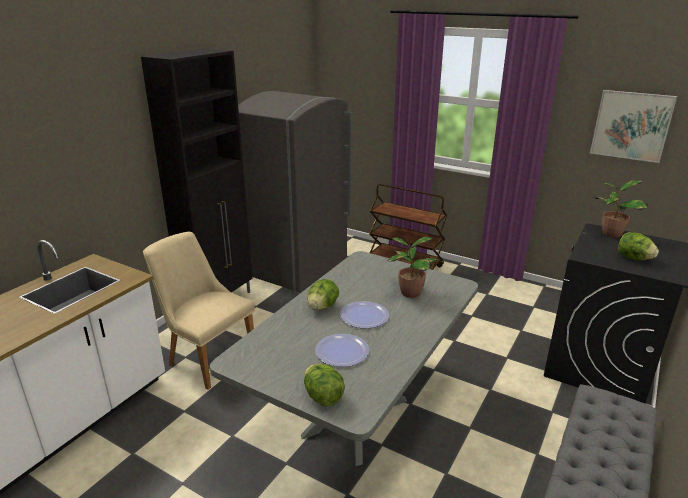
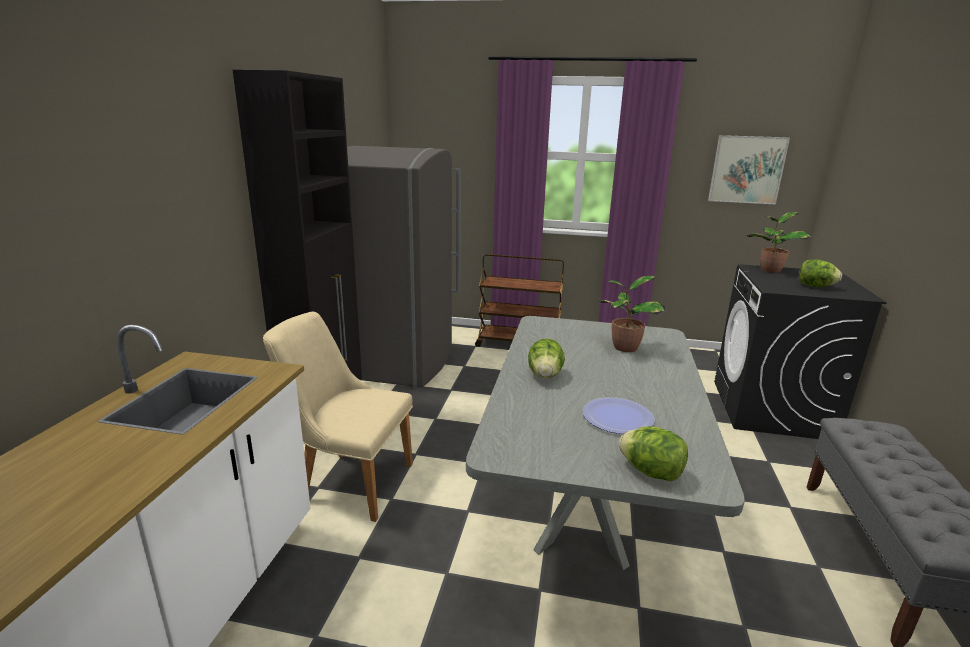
camera: 20 degrees left, 5 degrees down
(364, 316) = (602, 377): plate -> none

